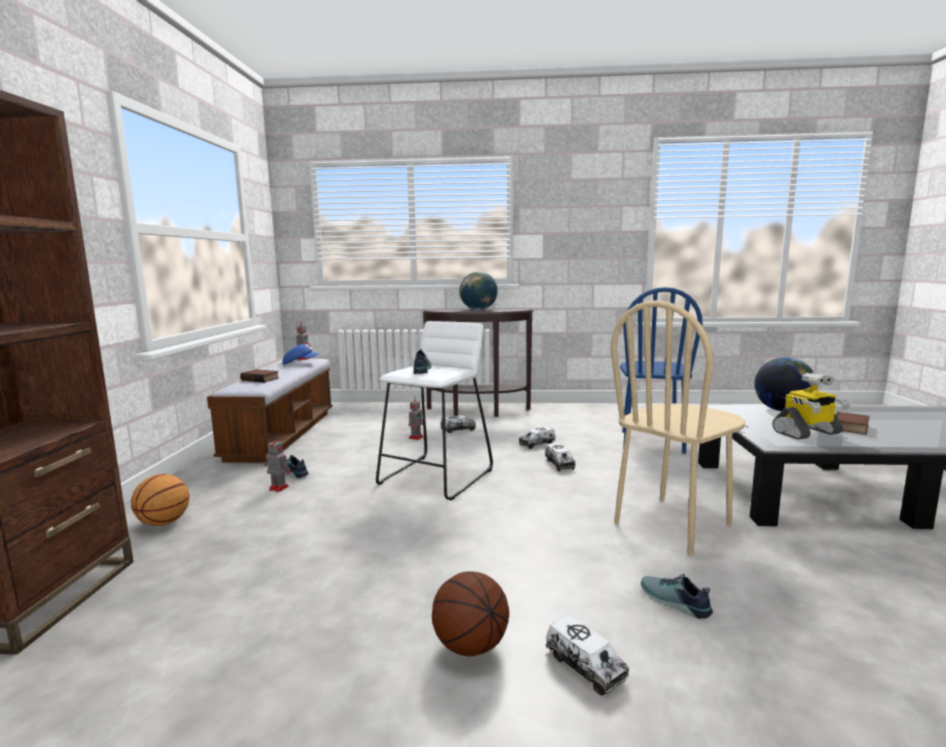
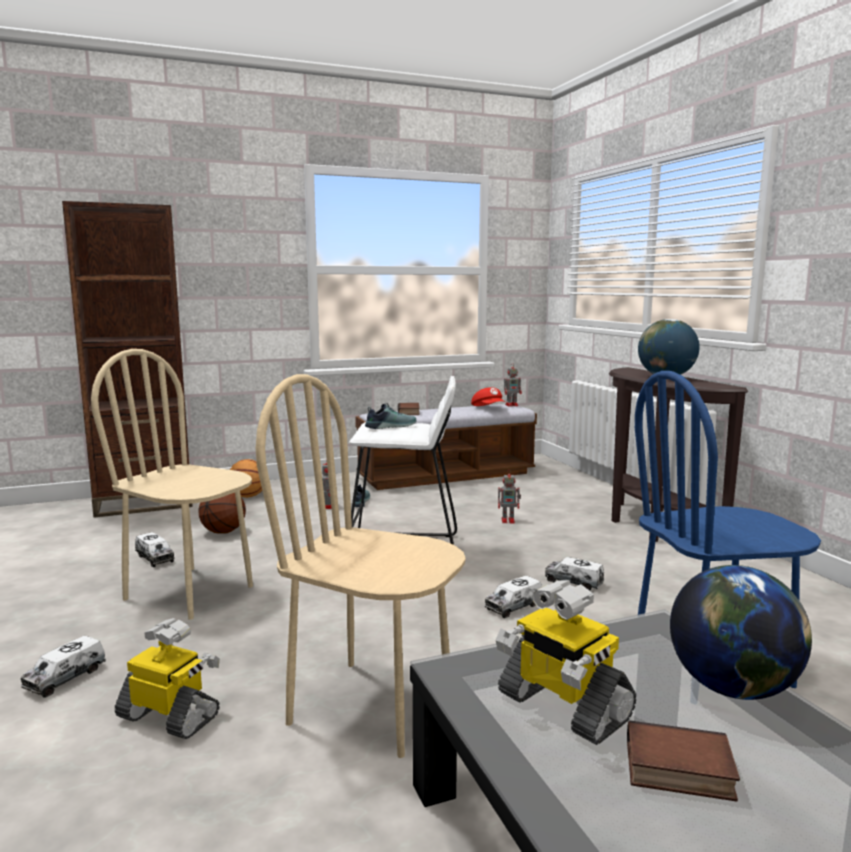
camera: 65 degrees right, 0 degrees up
(301, 363) = (488, 408): blue cap -> red cap
(426, 579) = (190, 592): none -> beige chair
(458, 430) = (563, 532): toy truck -> toy truck (155, 558)
(470, 645) = (96, 627): basketball -> basketball (223, 531)
(673, 602) = (170, 716): shoe -> toy robot

